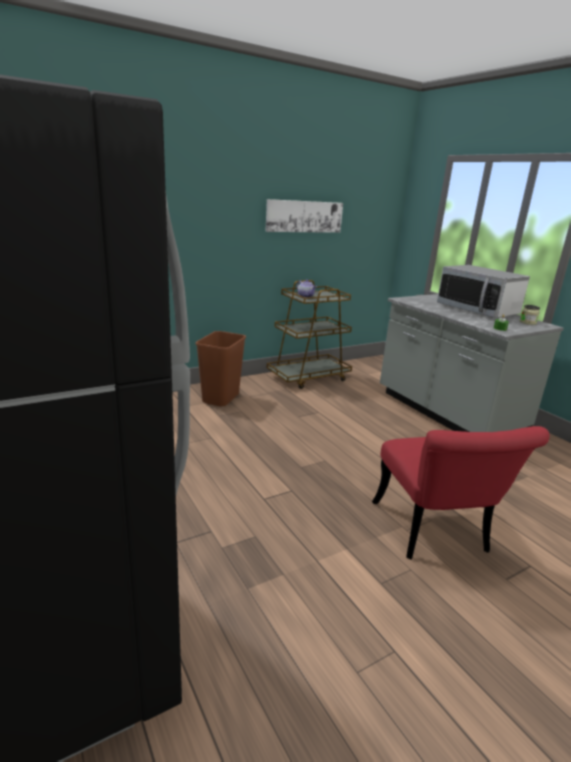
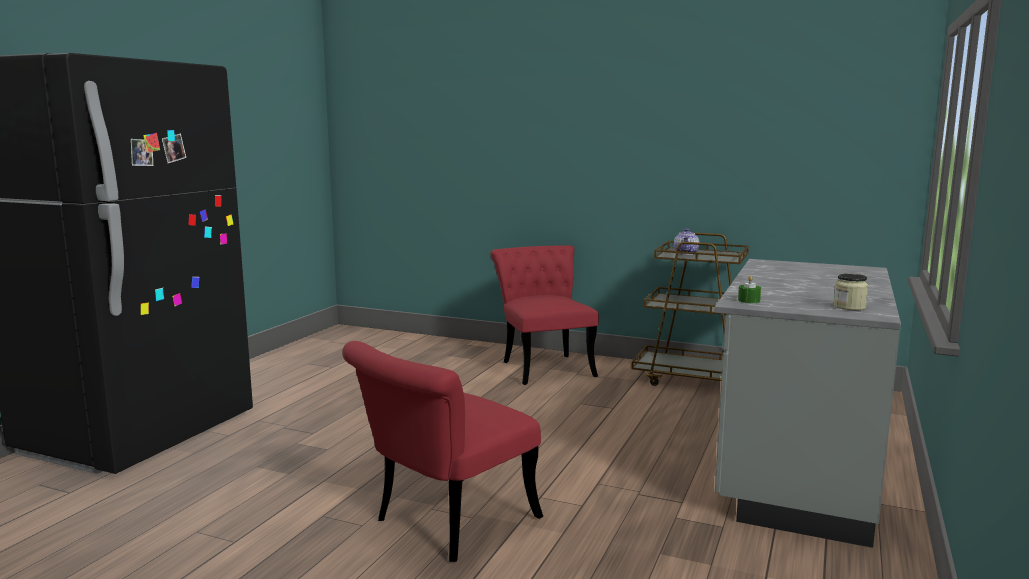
camera: 55 degrees right, 10 degrees down
(220, 398) = (544, 366): brown trash can -> red chair
(304, 216) = (713, 142): picture -> none
(477, 310) = (832, 286): microwave -> none

